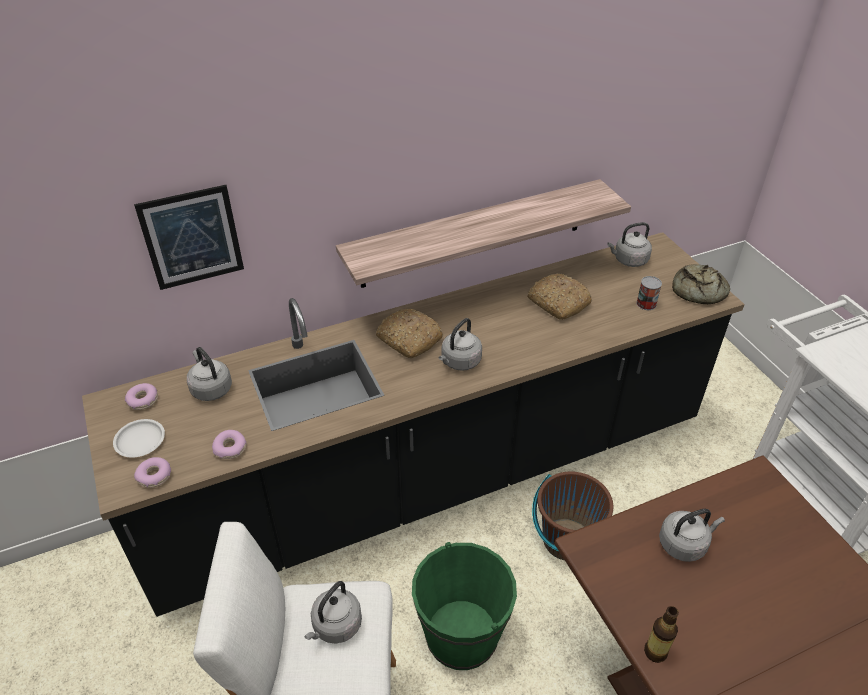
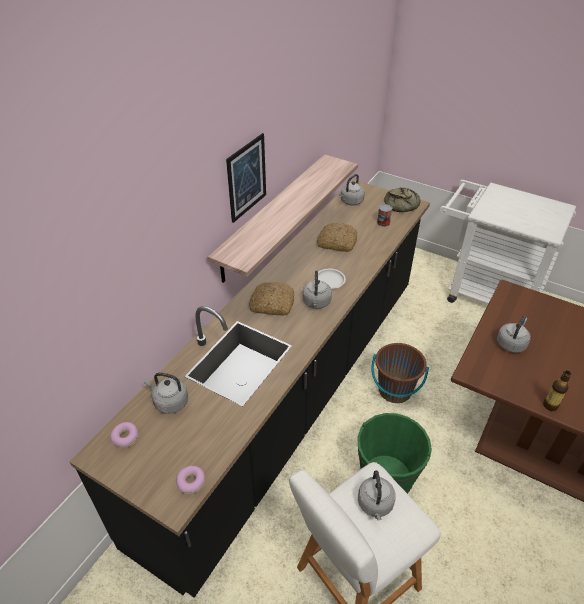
camera: 35 degrees left, 0 degrees up
(140, 440) = (153, 465): white plate -> white plate (329, 280)
(192, 237) = (126, 288): picture -> picture (246, 178)
(230, 448) = (226, 433): donut -> none

